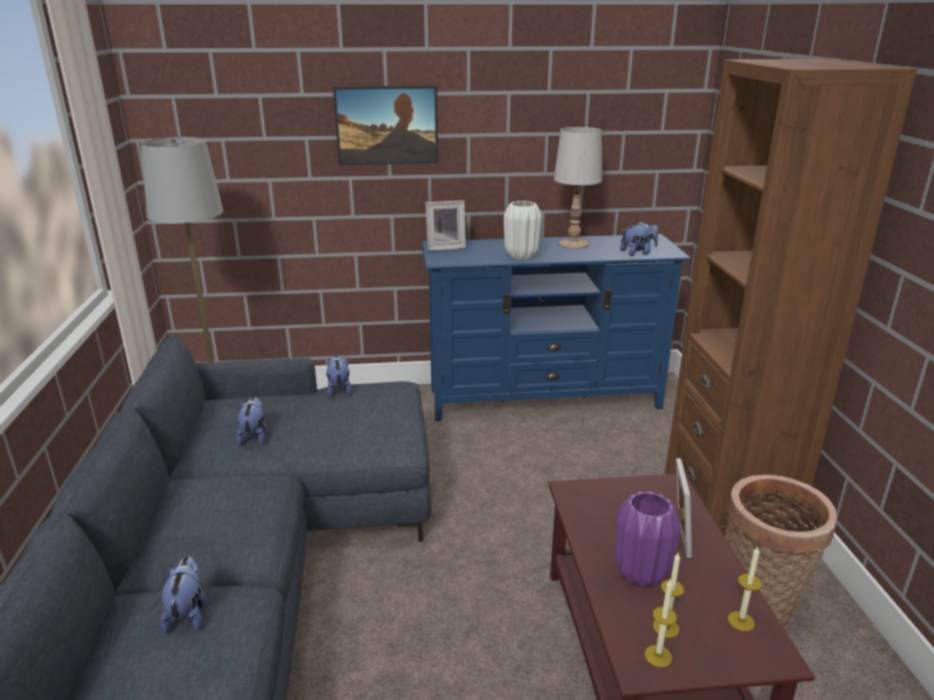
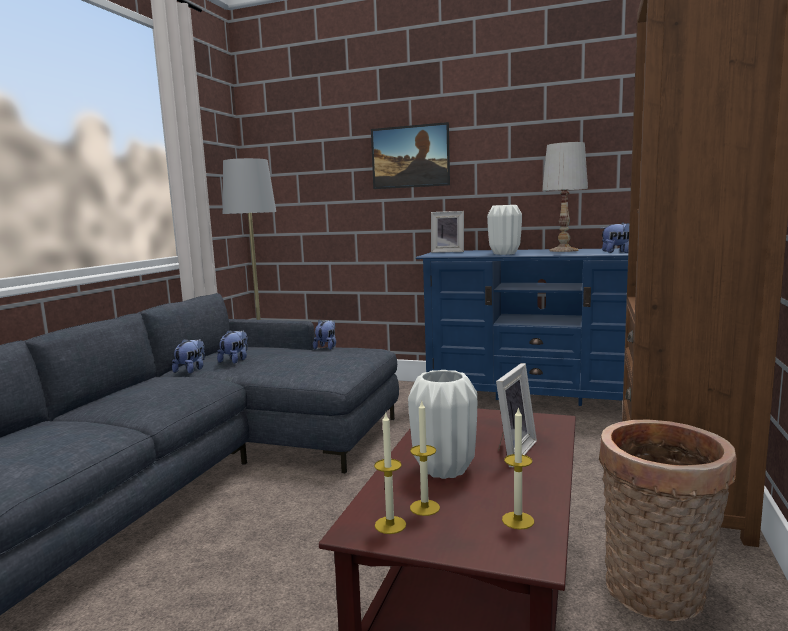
camera: 25 degrees right, 15 degrees down
(188, 613) = (67, 429): plush toy -> plush toy (191, 370)
(640, 575) = (443, 469): purple vase -> white vase

